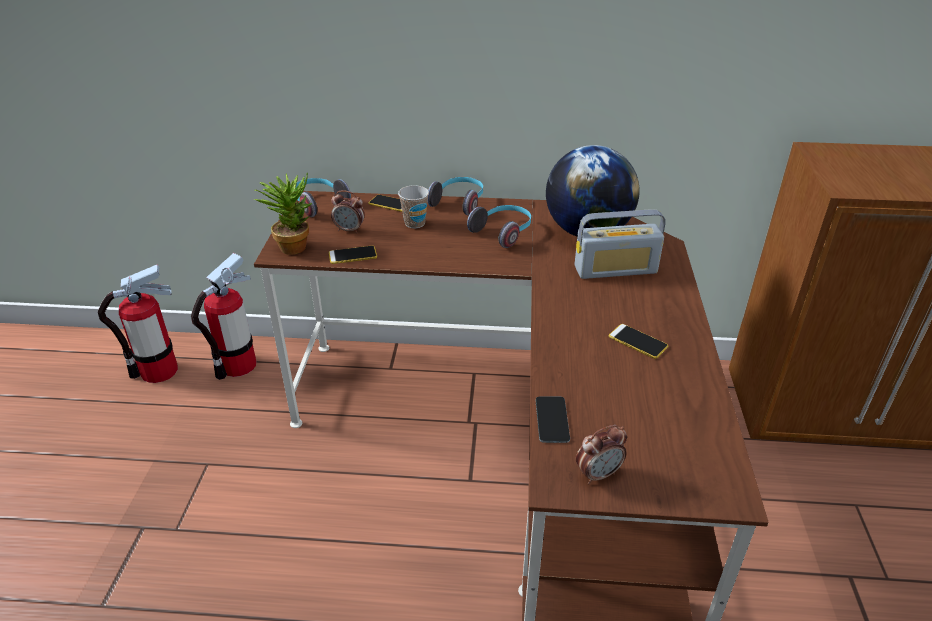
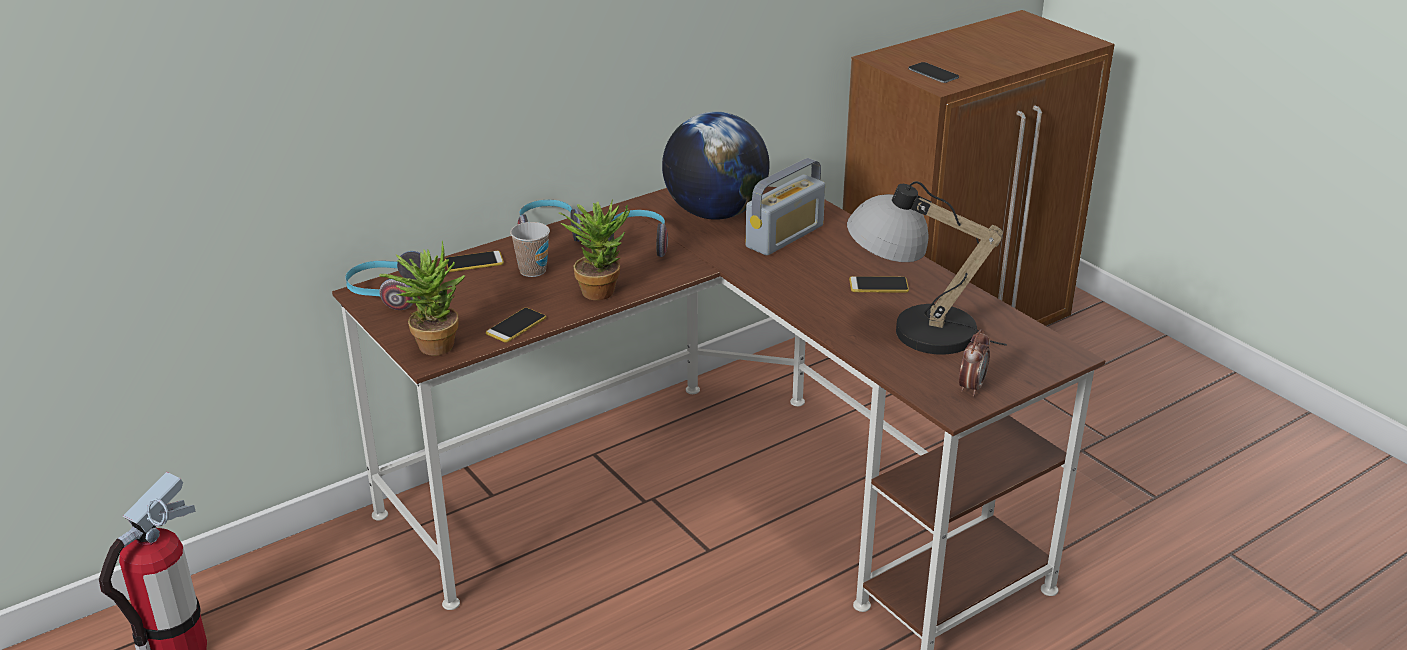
camera: 40 degrees left, 5 degrees down
(238, 365) = (287, 587): fire extinguisher -> none
(349, 230) = (471, 304): alarm clock -> none
(437, 253) = (601, 288): none -> potted plant
(552, 419) = (892, 369): phone -> phone (933, 73)
(616, 393) = (912, 329): none -> table lamp

